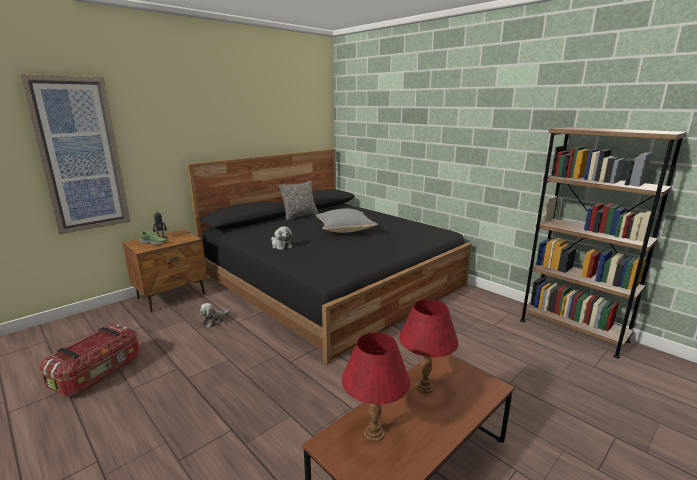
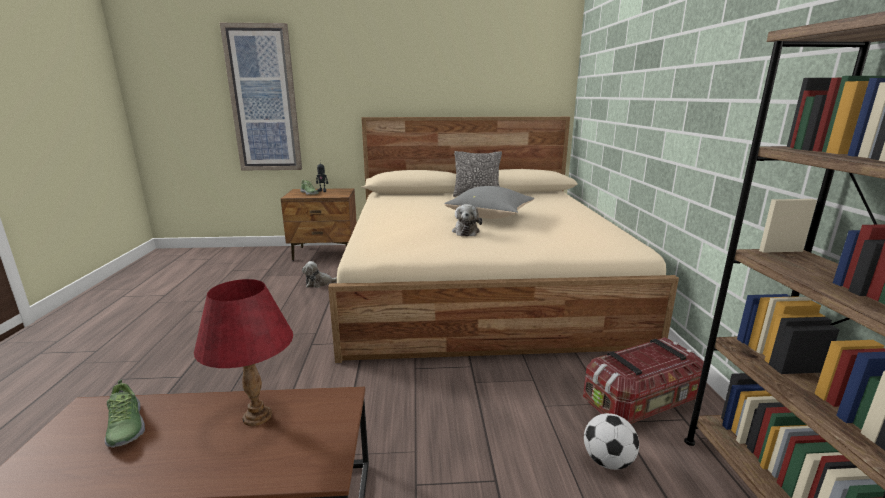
camera: 40 degrees right, 0 degrees up
(99, 373) = (194, 292): storage box -> storage box (642, 402)
(281, 245) = (390, 216): plush toy -> plush toy (466, 231)
(331, 281) = (479, 284): black bed -> beige bed
(374, 433) = (125, 427): red table lamp -> shoe
(510, 343) = (607, 461): none -> football

